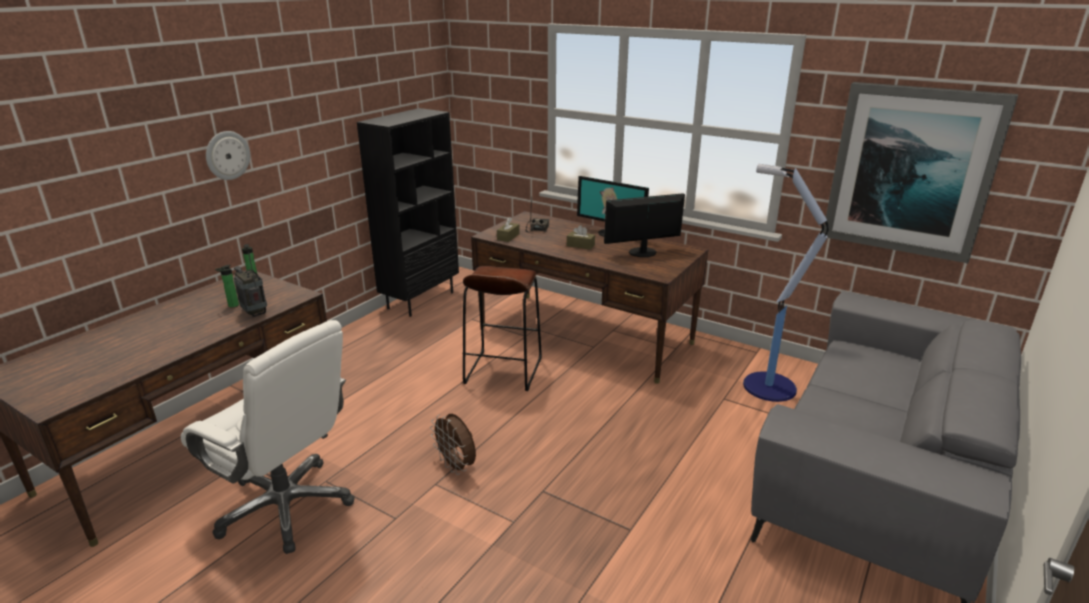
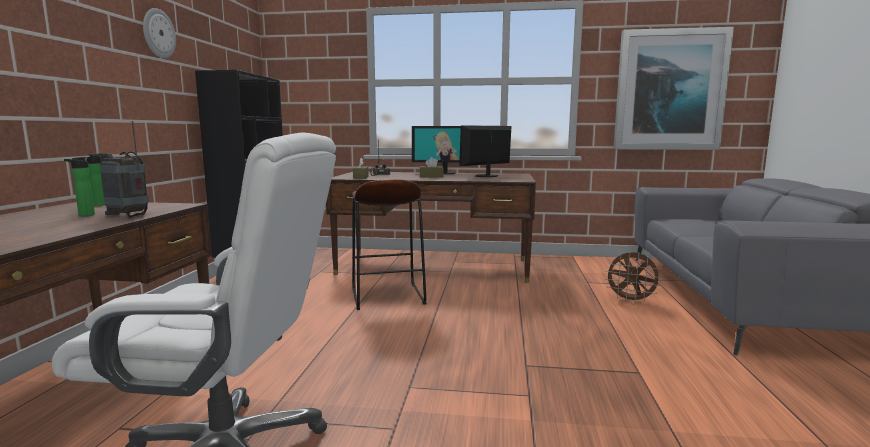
camera: 25 degrees left, 15 degrees down
(227, 155) = (61, 52): wall clock -> wall clock (158, 33)
(457, 466) = (417, 367): brown fan -> brown fan (631, 301)
(767, 386) = (606, 272): floor lamp -> none

